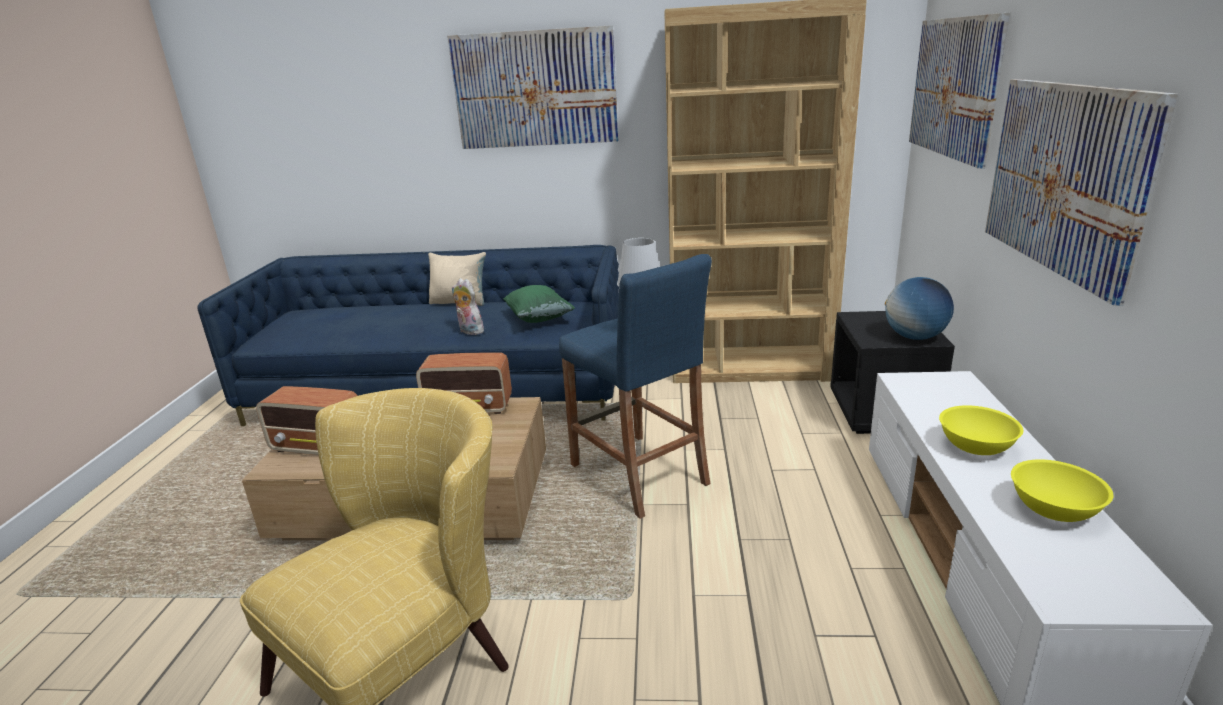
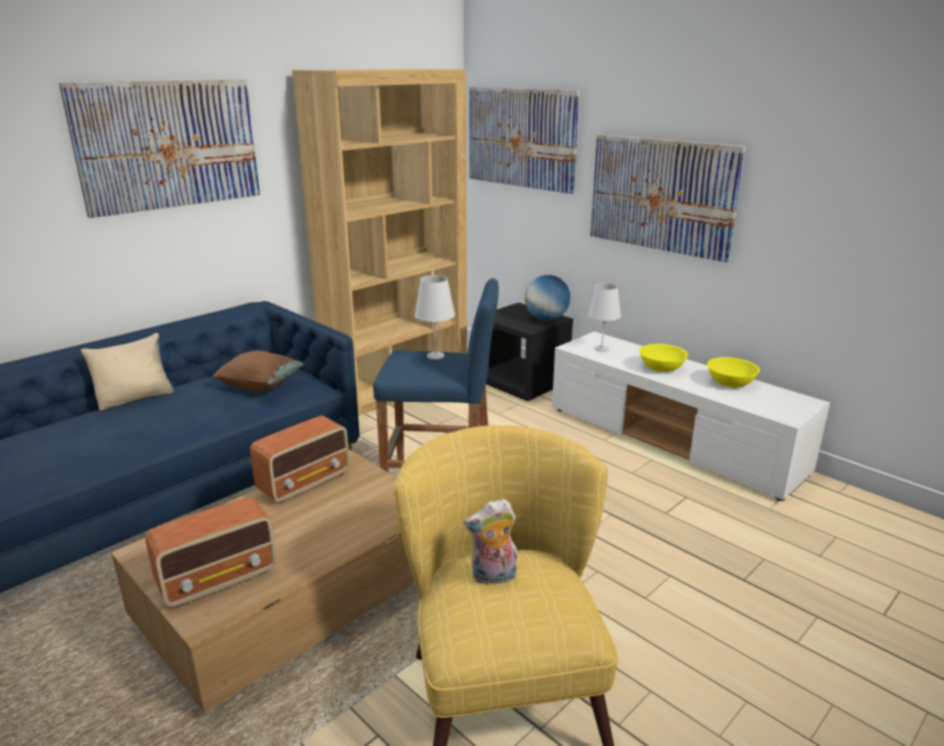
camera: 50 degrees left, 0 degrees up
(469, 331) = (207, 419): plush toy -> plush toy (493, 577)
(539, 318) = (260, 386): green pillow -> brown pillow
(936, 394) = (601, 348): none -> white table lamp

